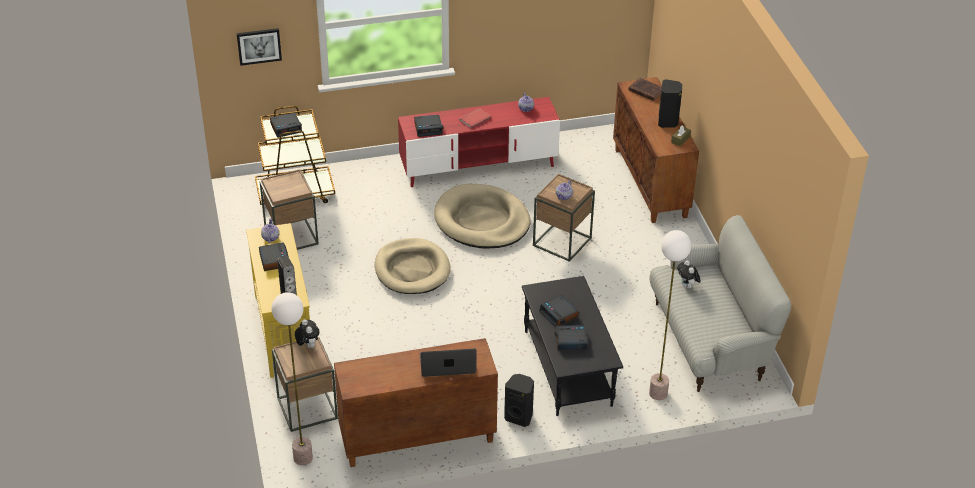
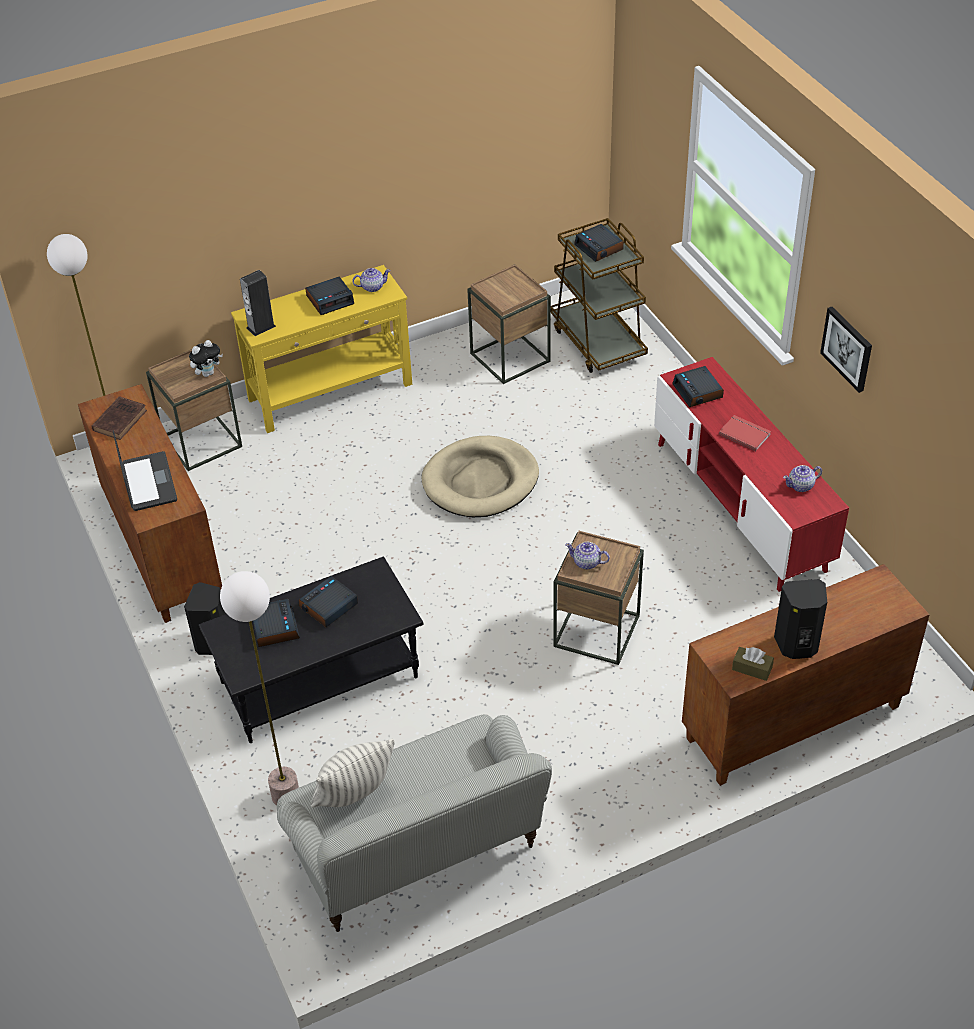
camera: 80 degrees right, 5 degrees up
(259, 46) = (643, 133): picture -> picture (847, 348)
(482, 221) = (611, 532): beige dog bed -> none
(645, 91) = (876, 603): brown book -> brown book (120, 419)
(687, 286) = (445, 761): plush toy -> none
(705, 326) = (354, 795): none -> pillow

